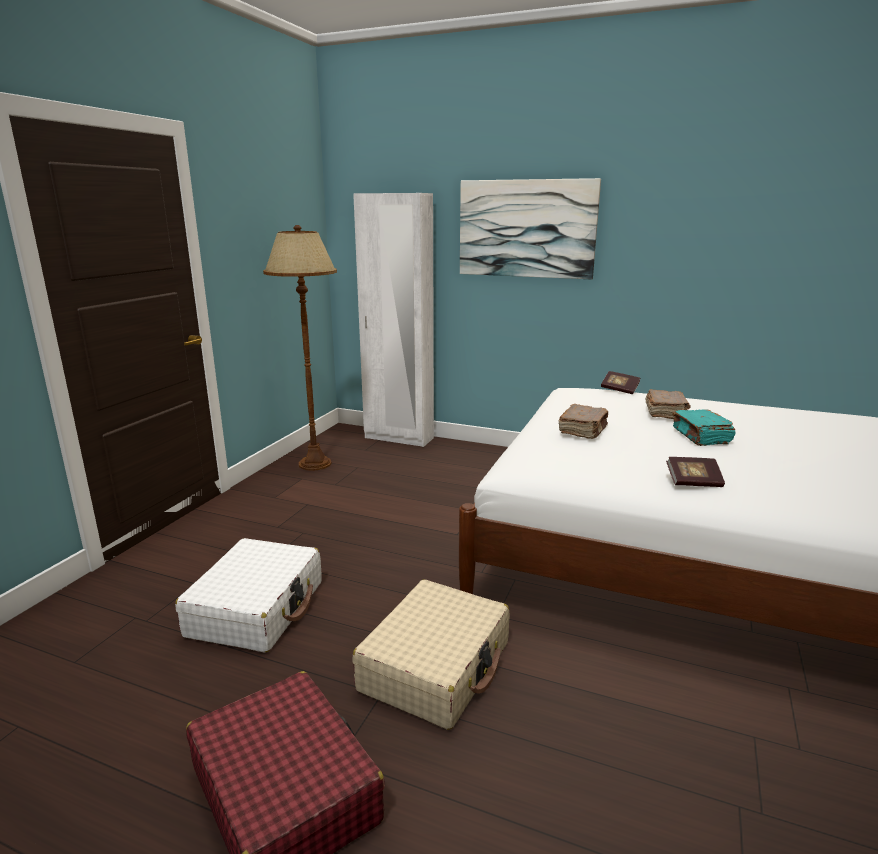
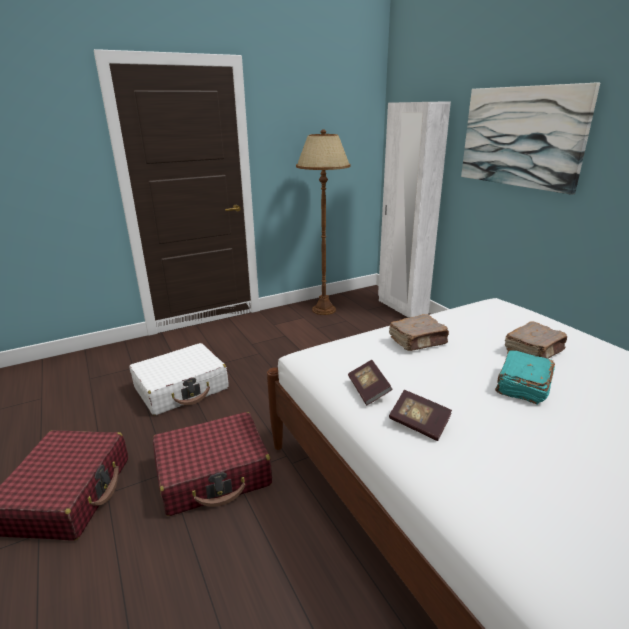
camera: 40 degrees right, 5 degrees up
(436, 666) = (214, 474): beige suitcase -> red suitcase
(619, 390) = (537, 314): book -> book (368, 390)

